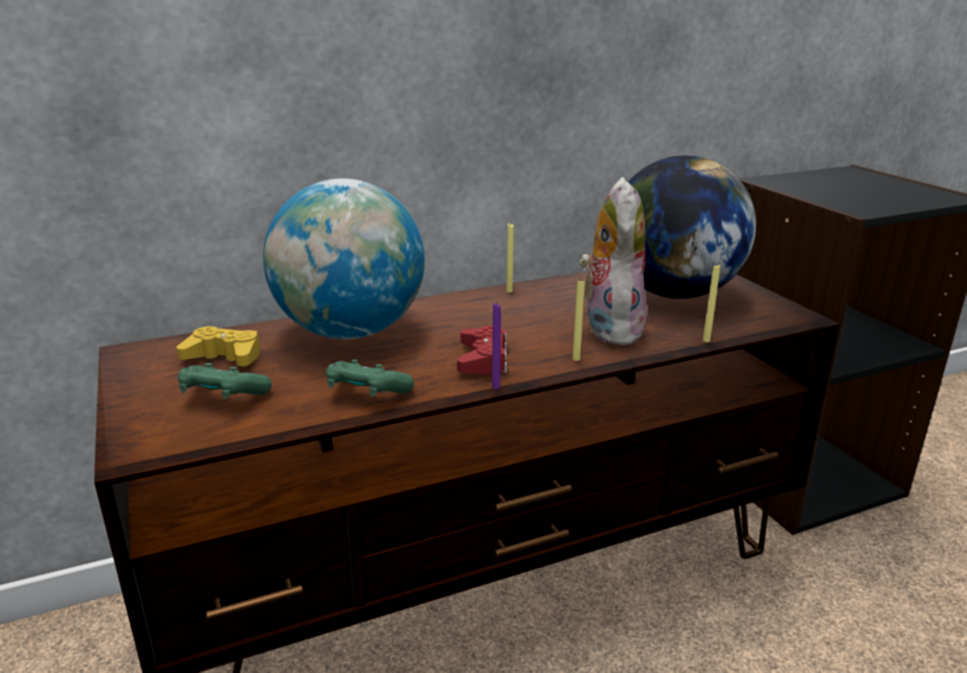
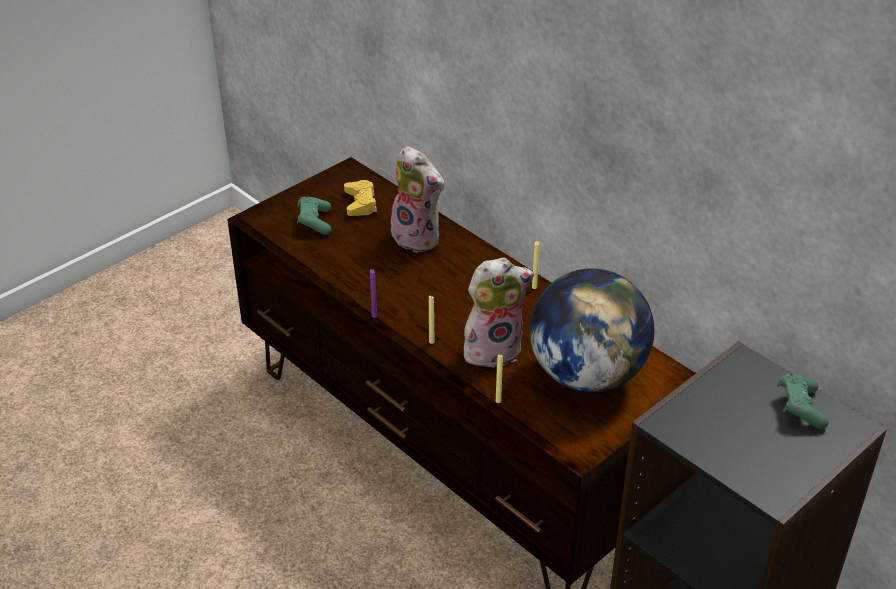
camera: 70 degrees right, 15 degrees up
(351, 332) = (419, 237): globe -> plush toy
(367, 394) = (342, 270): green game controller -> green game controller (799, 408)
(483, 359) = (409, 302): red game controller -> none

